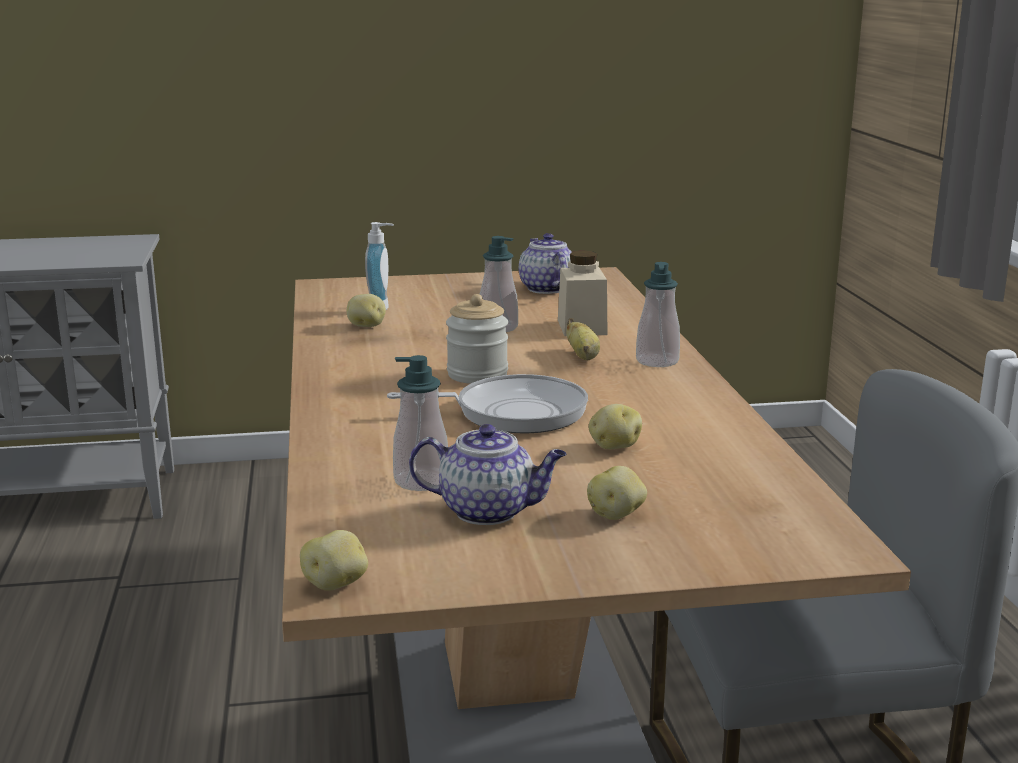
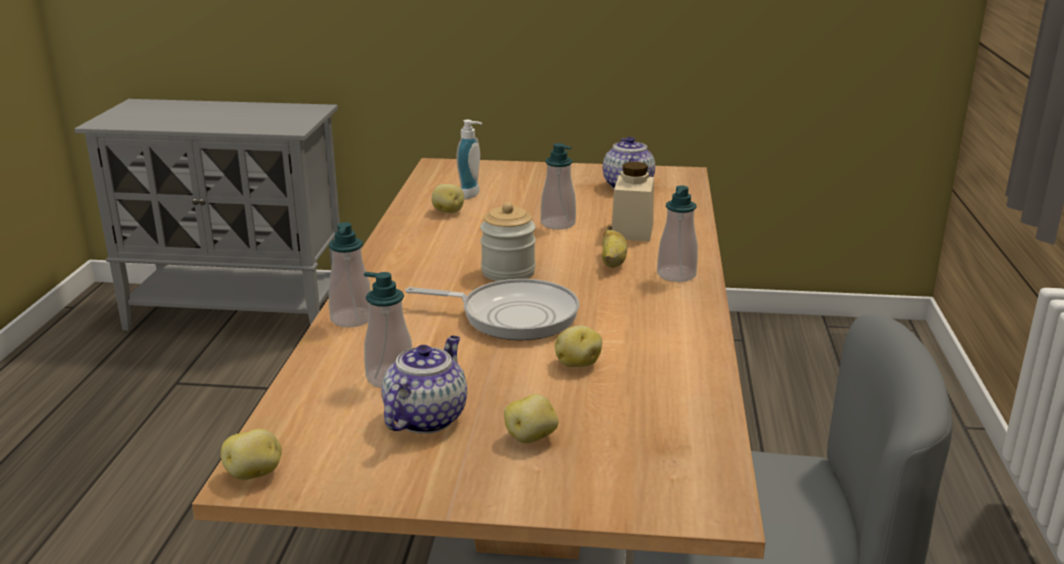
camera: 15 degrees right, 5 degrees up
(334, 433) = (352, 319): none -> soap dispenser
(489, 511) = (426, 417): teapot -> teapot turned 90 degrees counterclockwise

